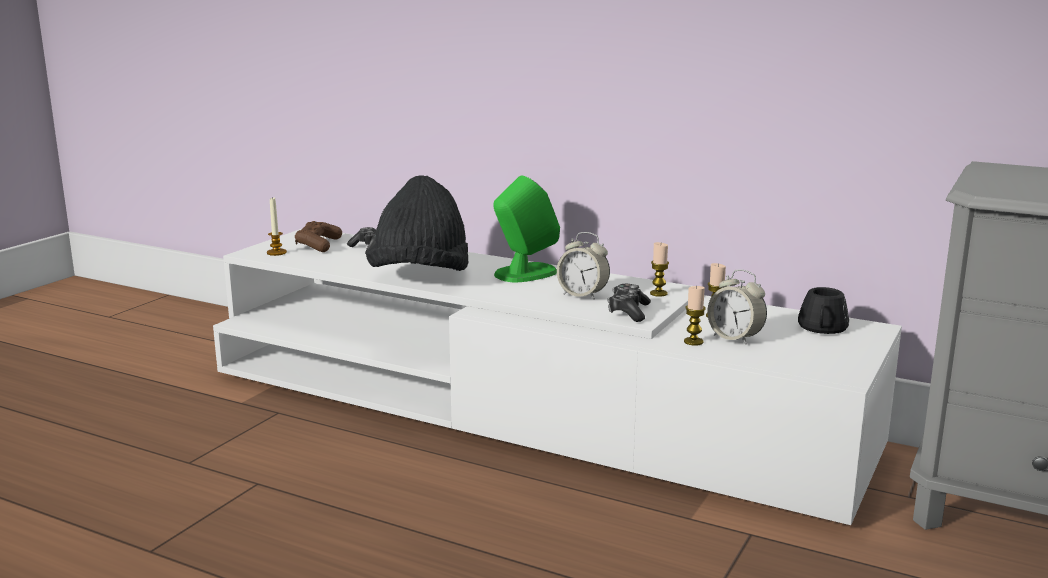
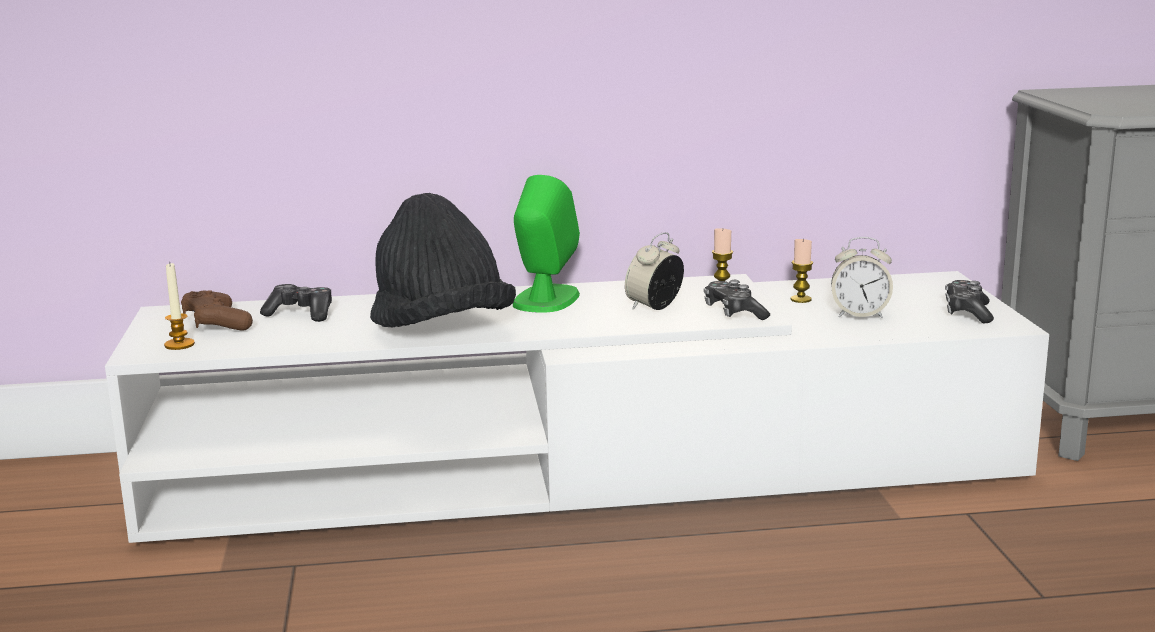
camera: 35 degrees left, 0 degrees up
(583, 295) = (654, 307): alarm clock -> alarm clock turned 135 degrees clockwise
(693, 342) = (833, 327): candle -> none
(822, 329) = (909, 289): black mug -> none
(829, 359) = (967, 312): none -> game controller

